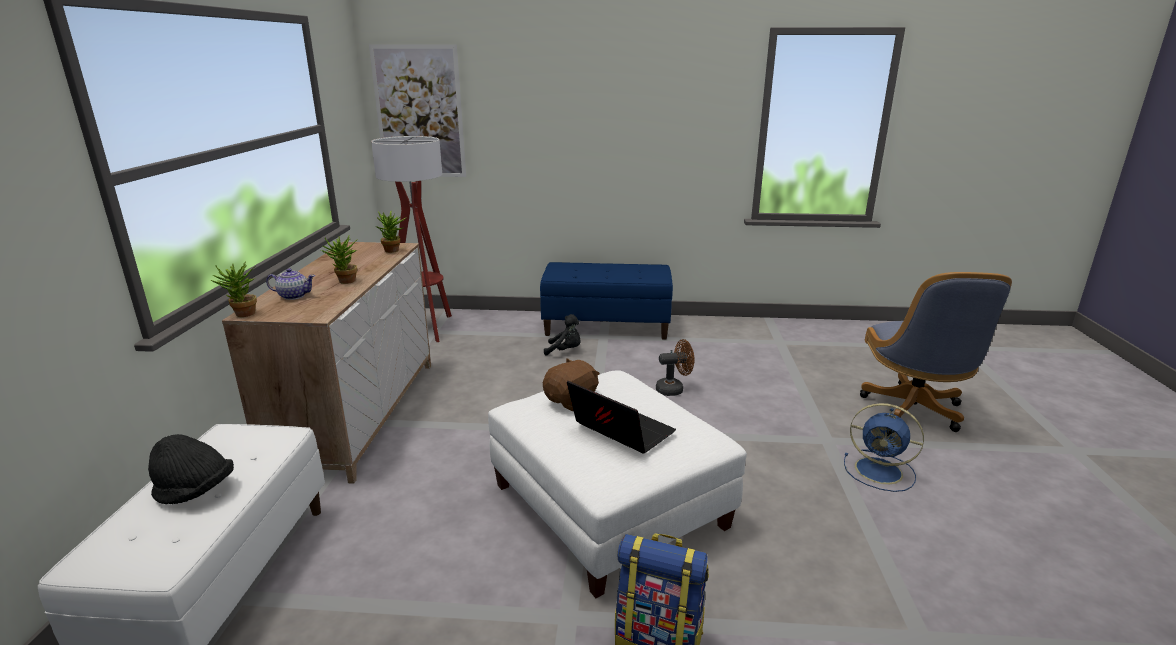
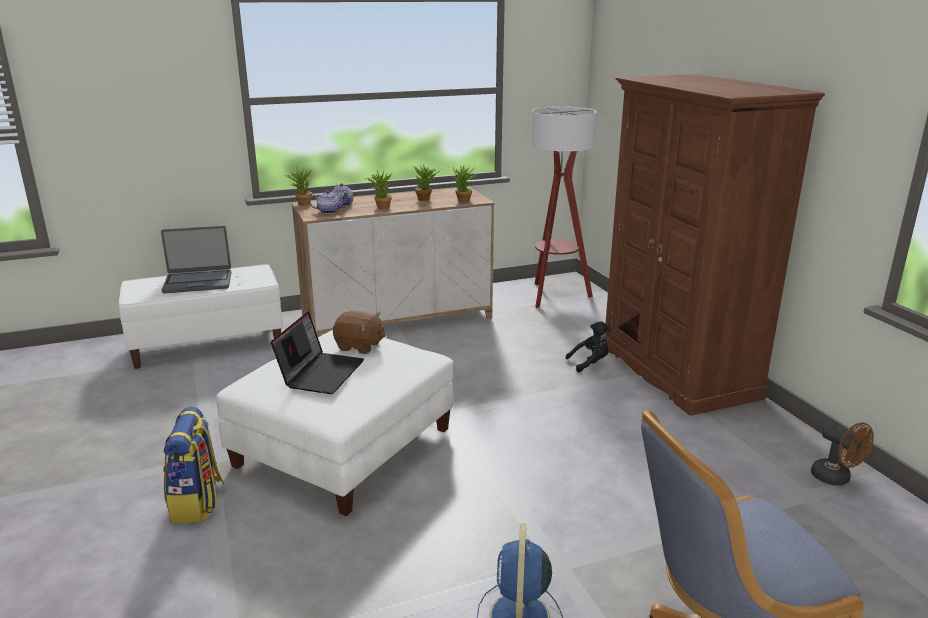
camera: 65 degrees right, 0 degrees up
(195, 492) = (198, 282): black hat -> laptop
(311, 306) = (329, 211): none -> teapot
(355, 261) = (426, 199): none -> potted plant
(419, 112) = (615, 87): picture -> none
(565, 351) = (590, 363): black plush toy -> black plush toy turned 90 degrees counterclockwise
(607, 327) = (676, 370): blue bench -> brown wardrobe
(674, 389) = (575, 439): brown fan -> brown fan (836, 479)

